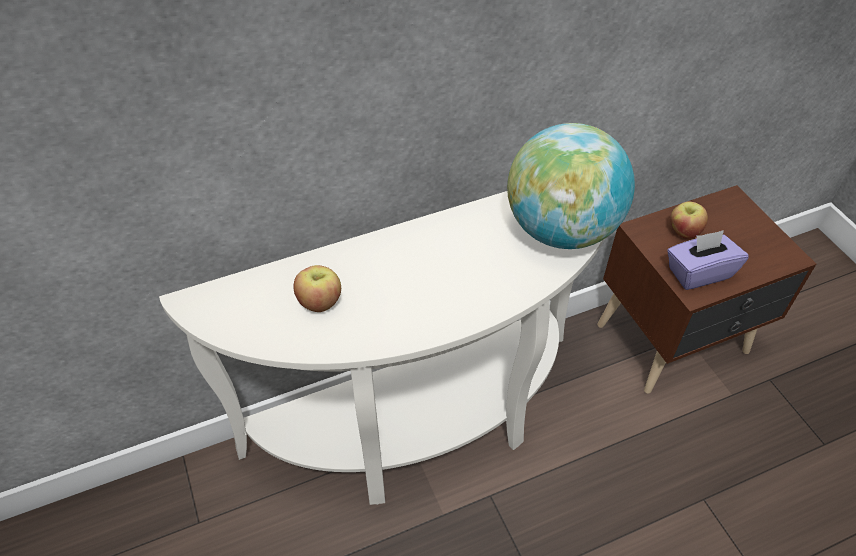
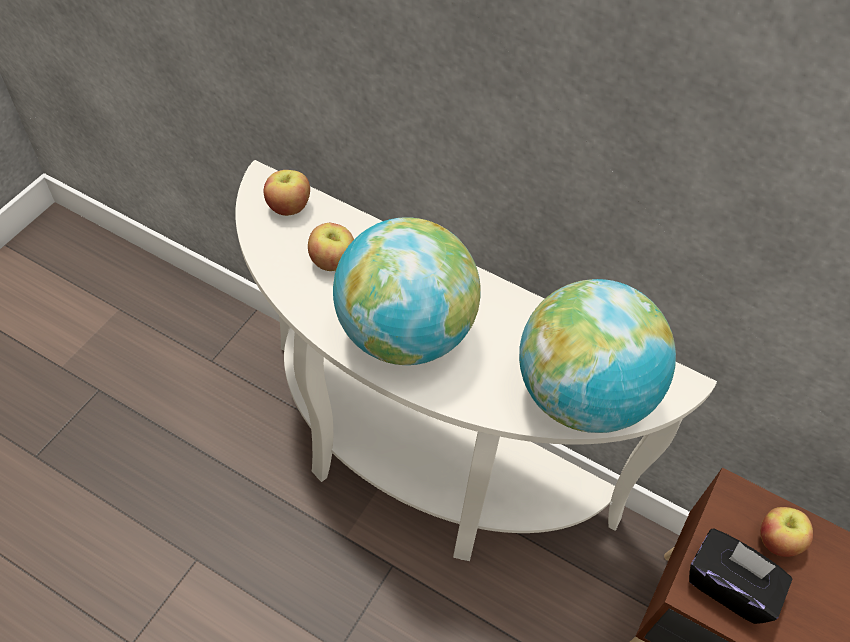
camera: 50 degrees right, 5 degrees up
(235, 300) = (288, 206): none -> apple
(429, 295) = (404, 333): none -> globe
(698, 272) = (729, 585): purple tissue box -> black tissue box

